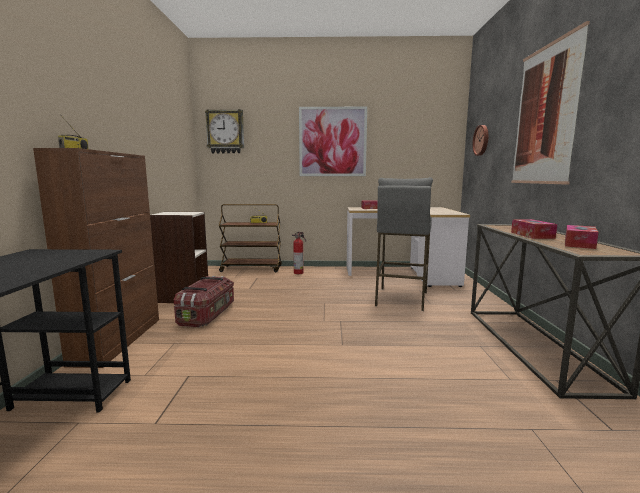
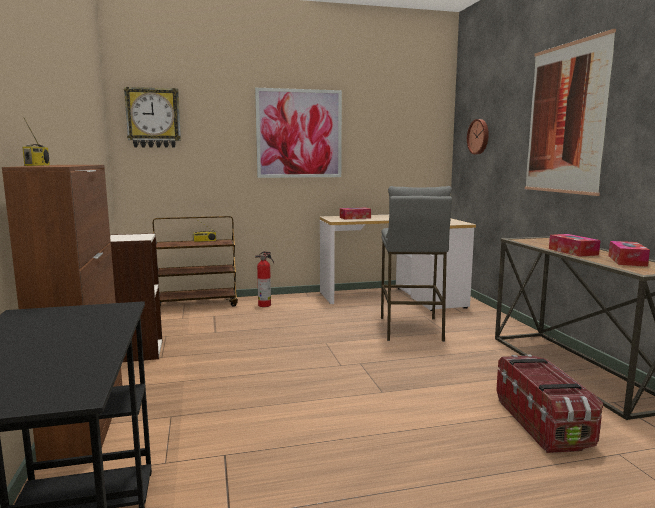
camera: 15 degrees left, 0 degrees up
(207, 314) = (186, 373): storage box -> storage box (543, 423)

